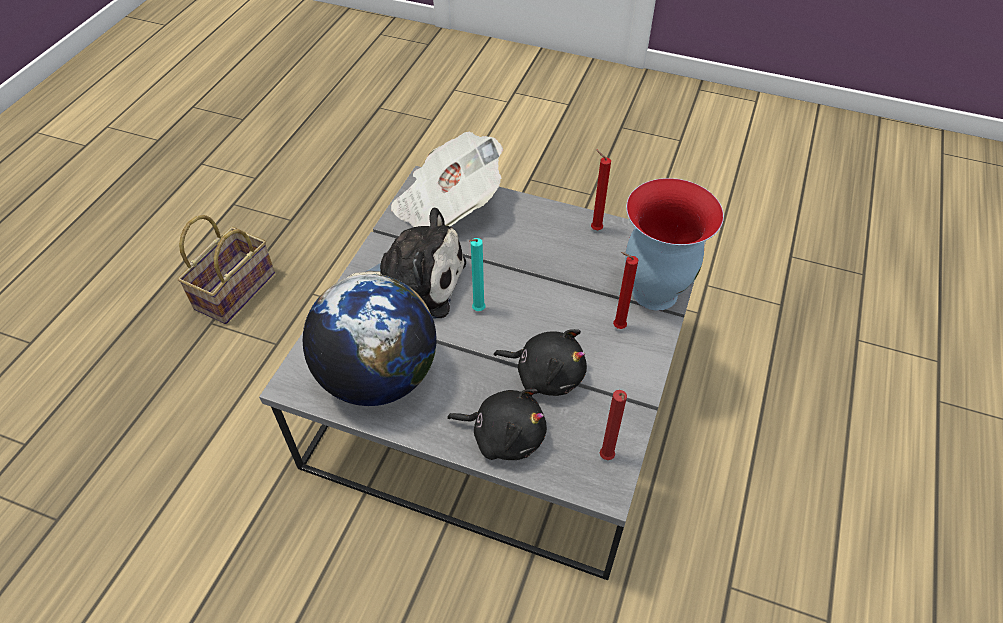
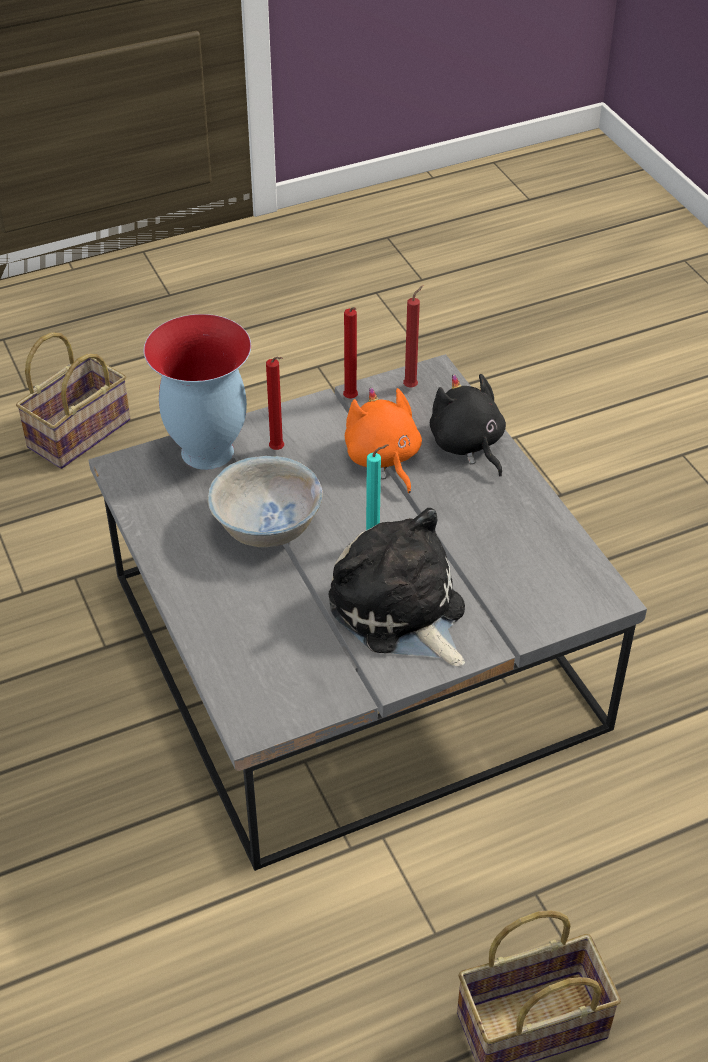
camera: 135 degrees left, 5 degrees down
(378, 377) = (524, 551): globe -> none
(447, 206) = (268, 672): newspaper -> none
(546, 374) = (383, 459): black plush toy -> orange plush toy
(552, 275) = (267, 526): none -> white bowl
(594, 229) = (166, 537): red candle -> red candle (351, 400)
(855, 399) = (79, 431): none -> basket

